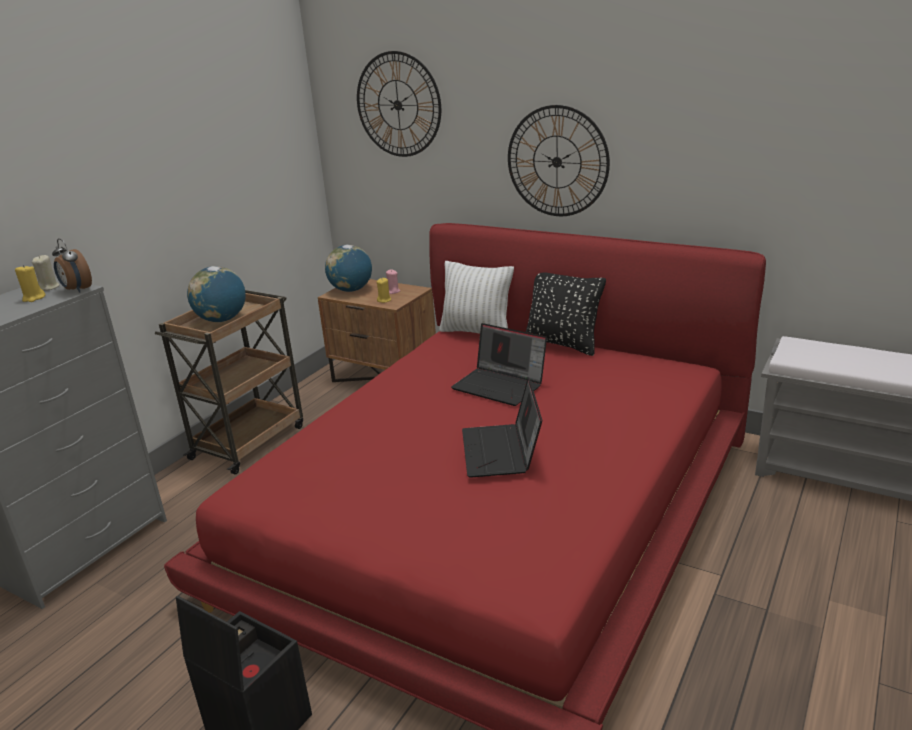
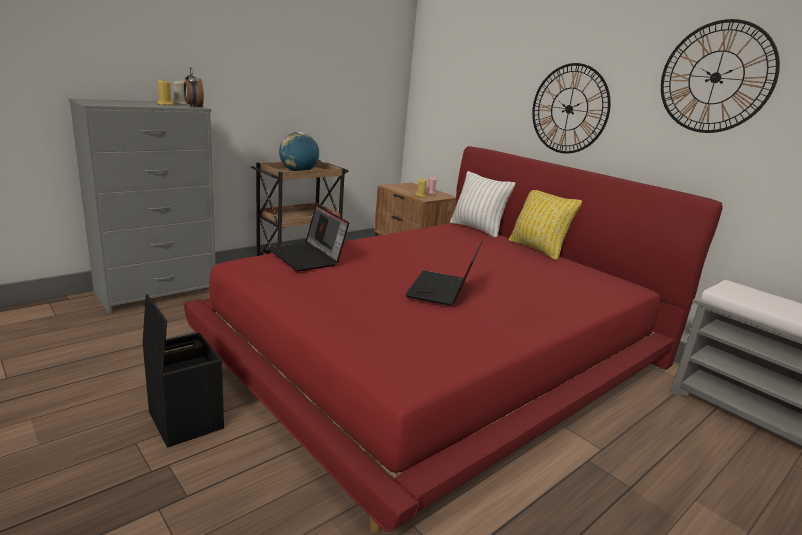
camera: 15 degrees right, 5 degrees down
(351, 290) = (403, 187): globe -> none
(398, 105) = (466, 57): wall clock -> wall clock (715, 77)
(501, 385) = (472, 258): laptop -> laptop (308, 257)
(563, 344) = (537, 249): black pillow -> yellow pillow

